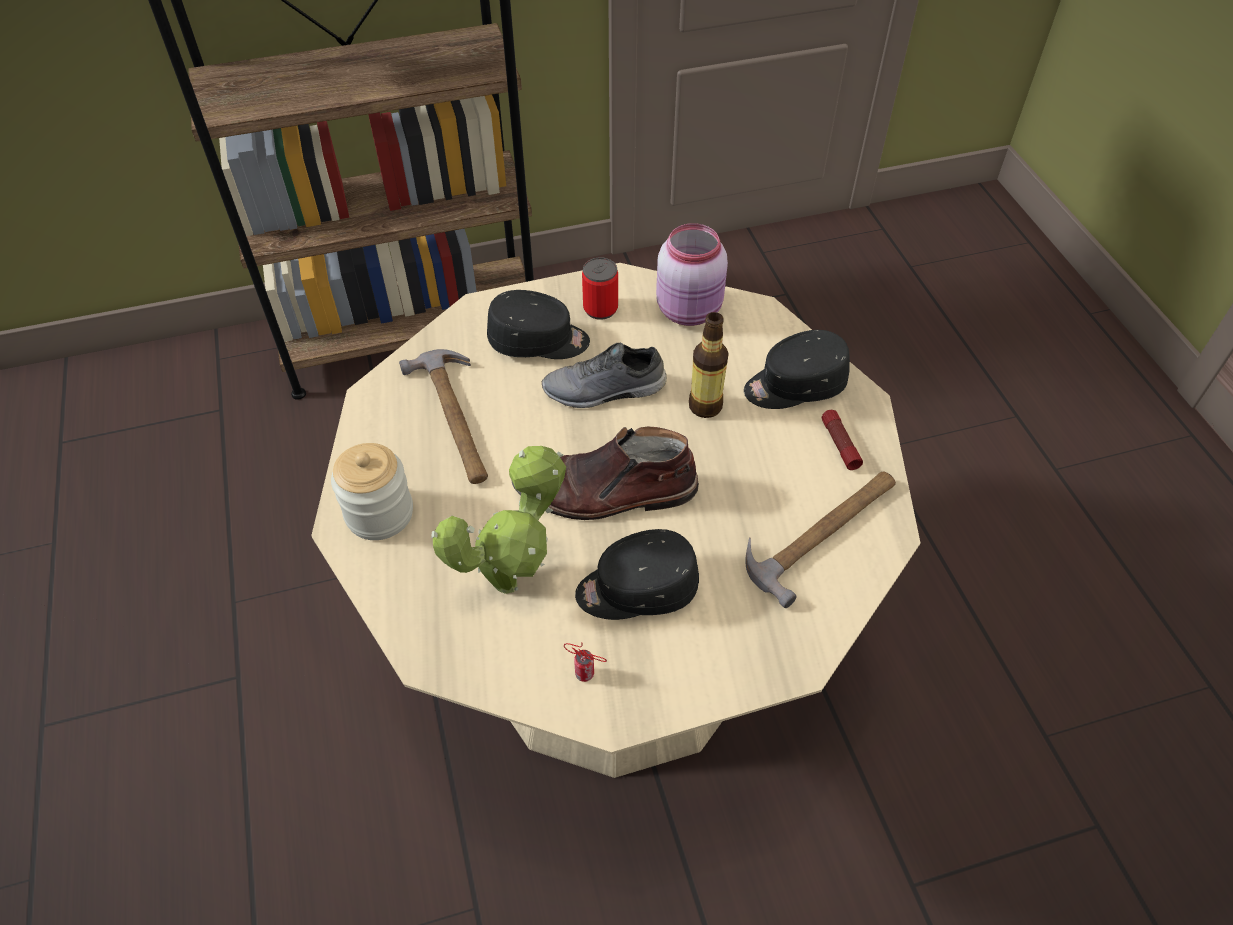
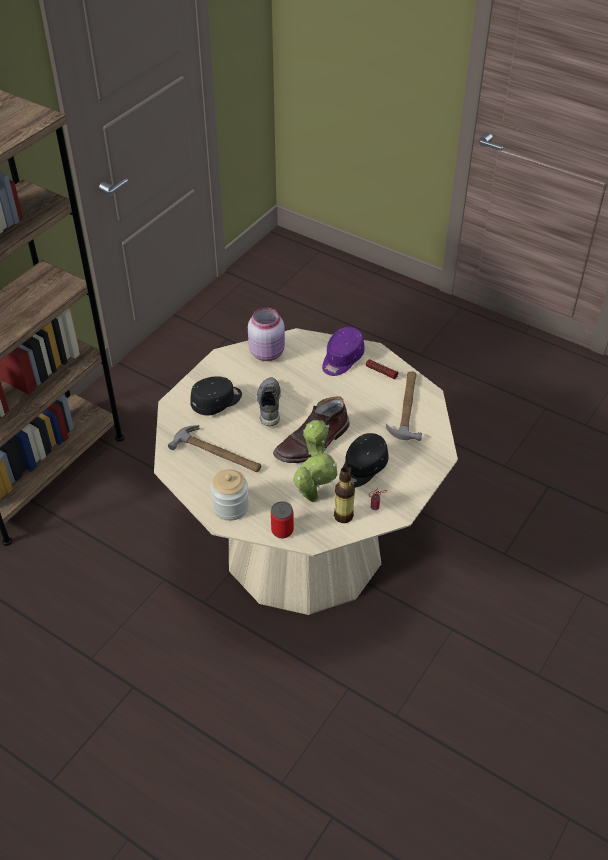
camera: 40 degrees left, 5 degrees down
(600, 309) = (228, 373): can -> can (282, 530)
(604, 391) = (268, 405): grey shoe -> grey shoe turned 135 degrees clockwise
(705, 406) = (315, 387): bottle -> bottle (343, 516)
(794, 386) = (342, 359): black cap -> purple cap

